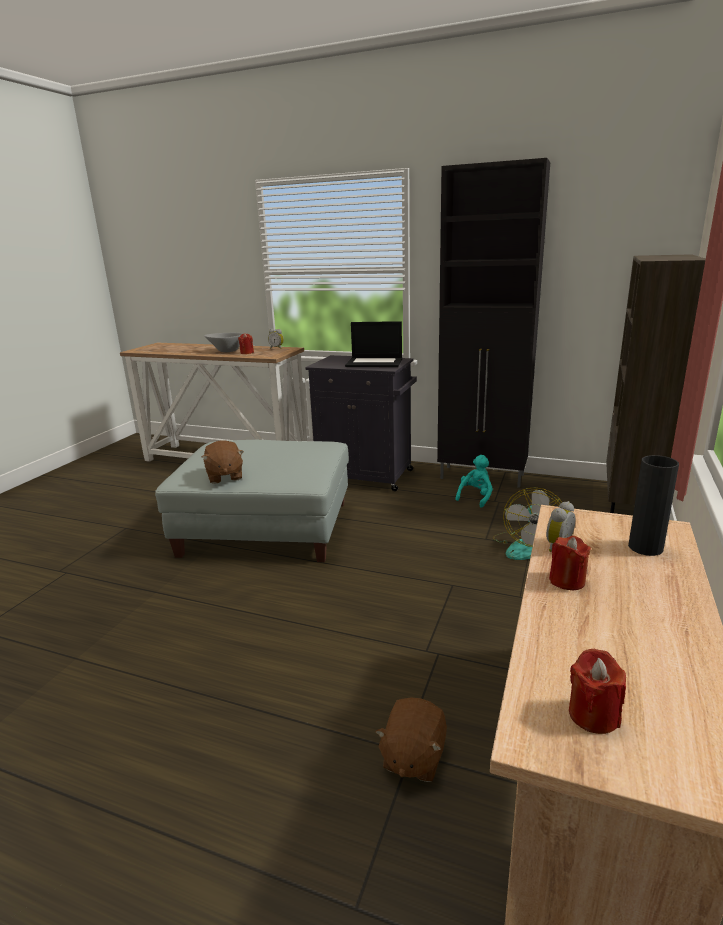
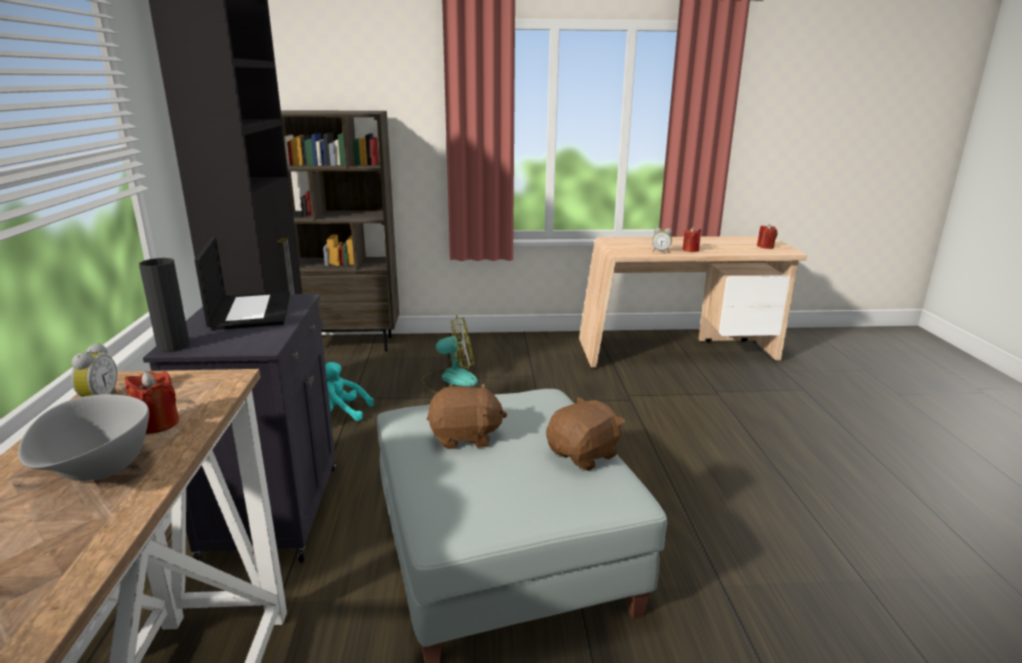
camera: 115 degrees left, 0 degrees up
(412, 757) = (717, 390): brown plush toy -> brown plush toy (465, 437)
(645, 547) = (638, 242): black vase -> black vase (173, 346)

